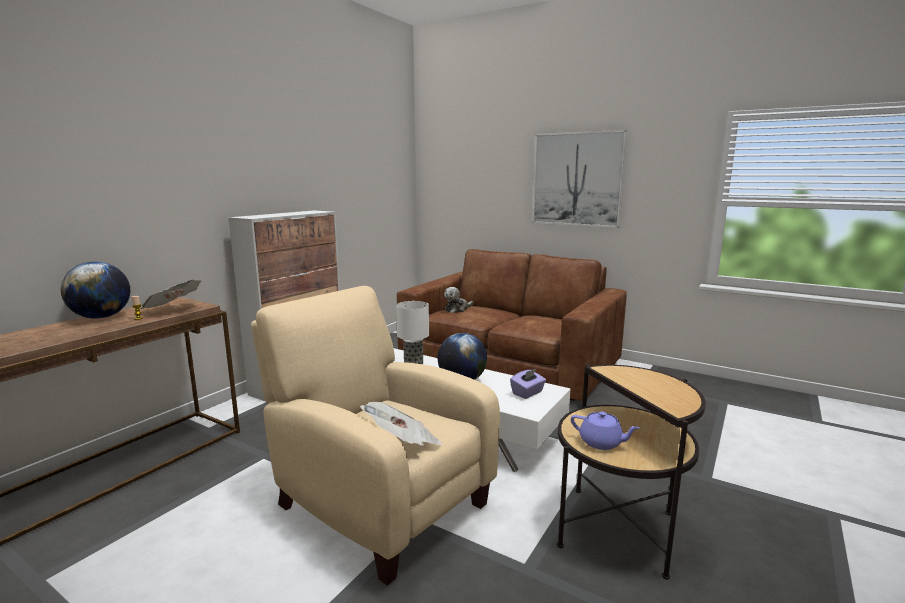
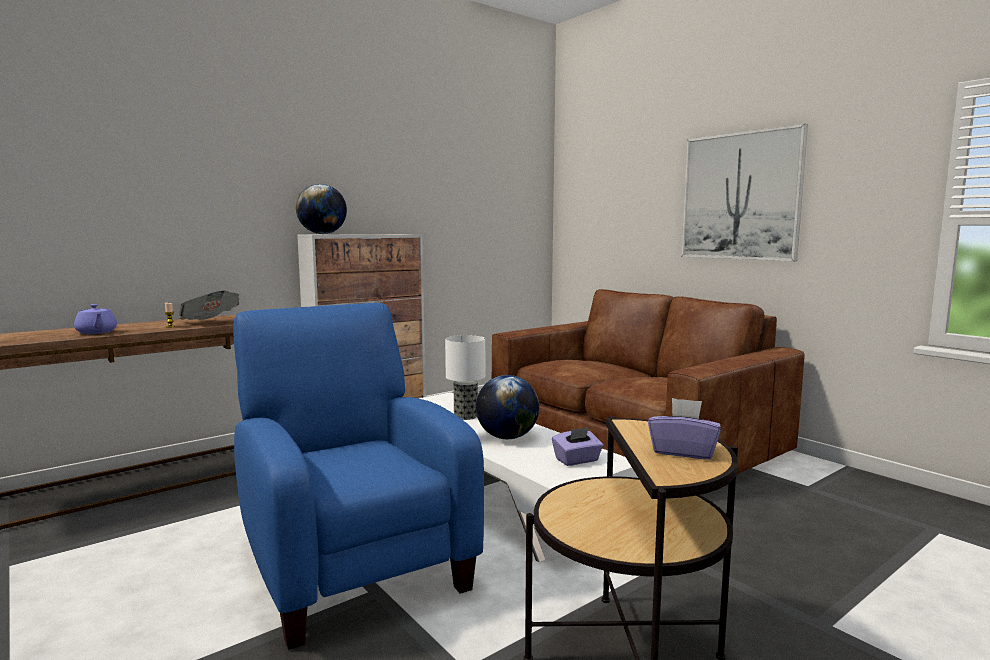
camera: 20 degrees right, 5 degrees down
(101, 317) = (143, 324): globe -> globe (322, 234)
(377, 501) = (351, 561): beige armchair -> blue armchair
(403, 443) = (340, 479): newspaper -> none
(457, 309) = (564, 361): plush toy -> none
(601, 443) = (583, 518): purple teapot -> purple teapot (96, 332)
(662, 388) = (683, 451): none -> purple tissue box

